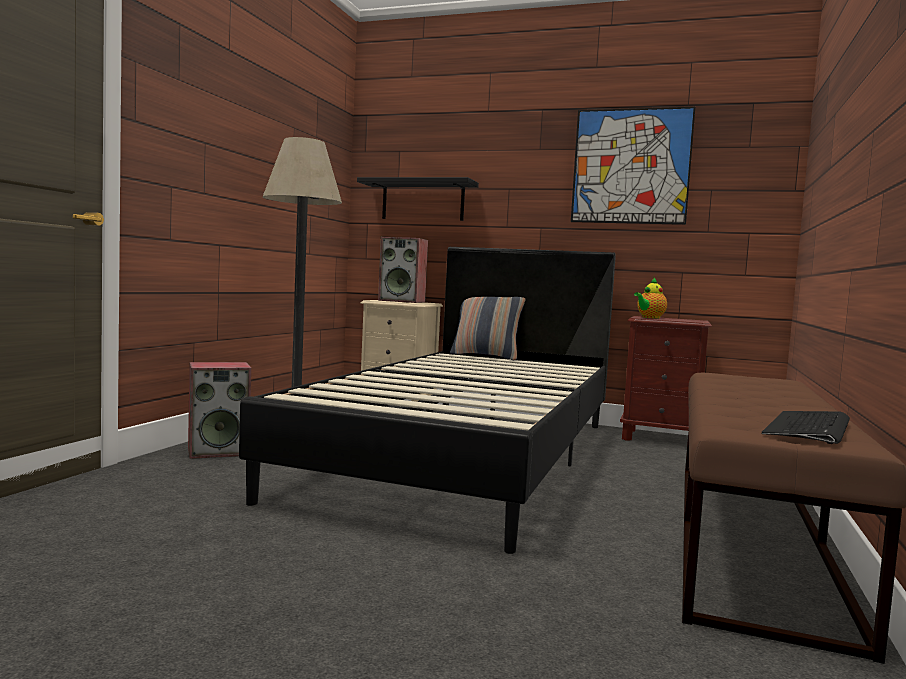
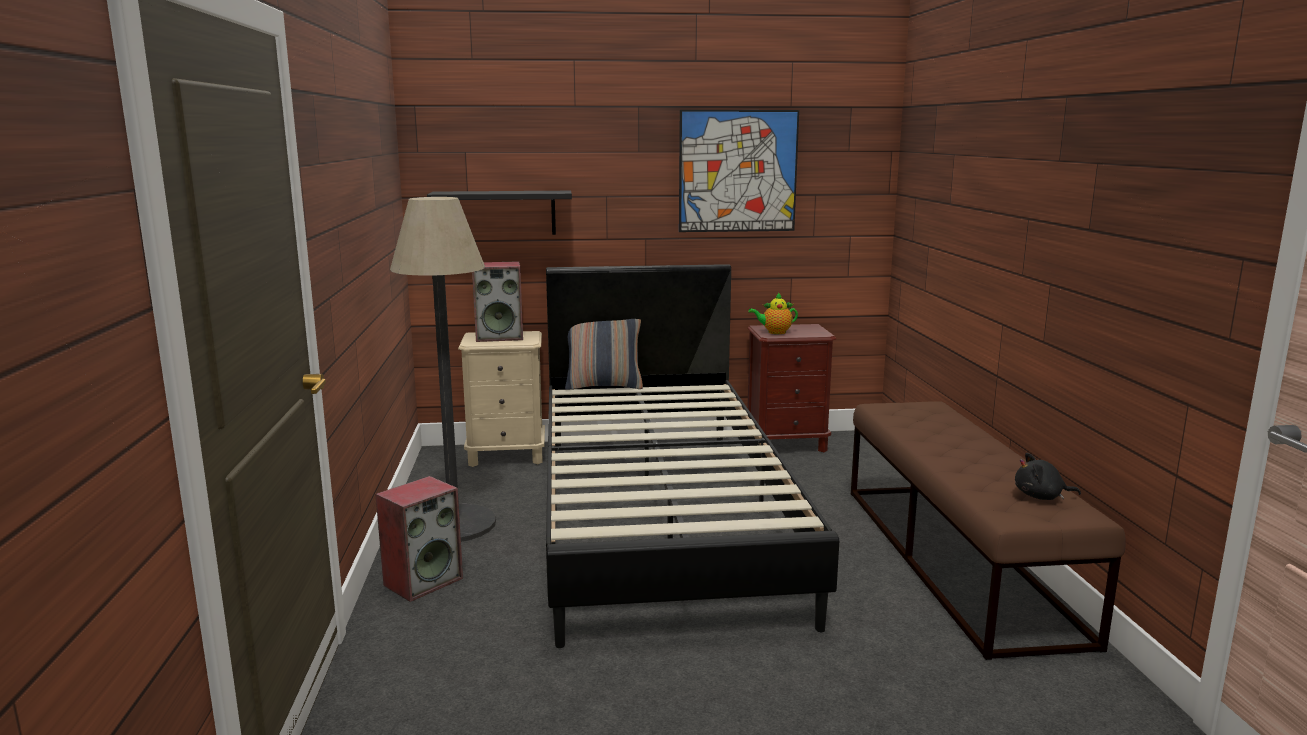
camera: 25 degrees left, 10 degrees up
(649, 317) = (774, 332): teapot -> teapot turned 60 degrees clockwise
(809, 428) = (1041, 497): keyboard -> black plush toy

